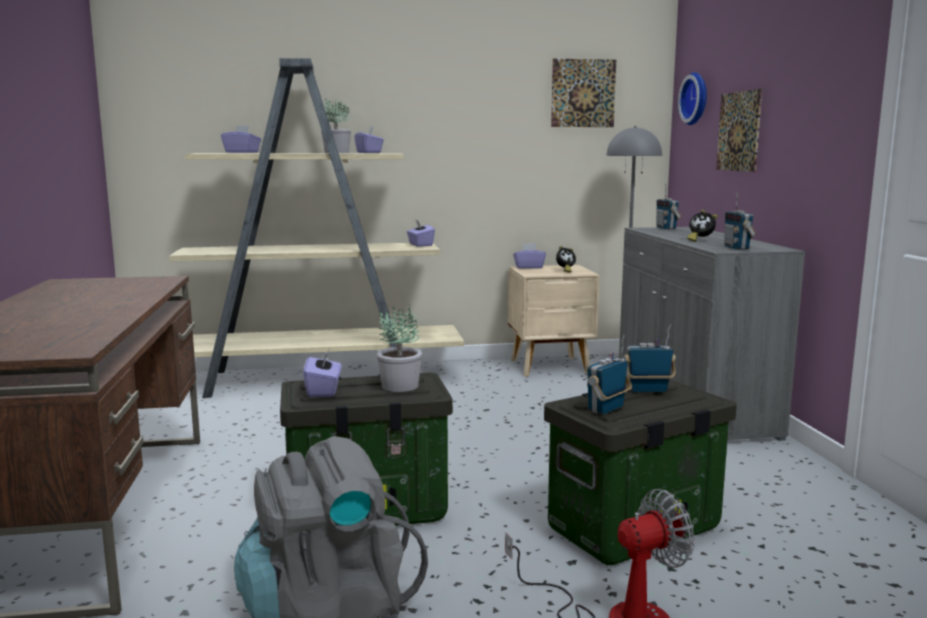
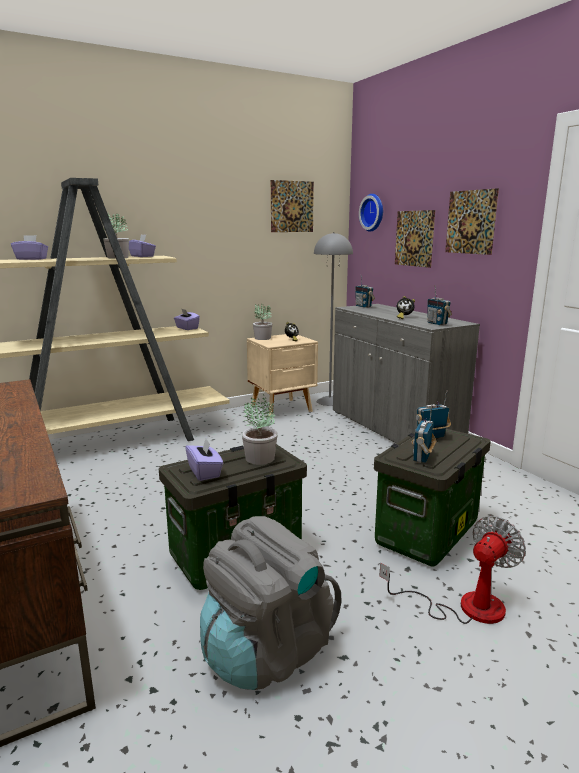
camera: 20 degrees left, 5 degrees up
(529, 267) = (262, 338): purple tissue box -> potted plant
(800, 102) = (470, 222): none -> picture

